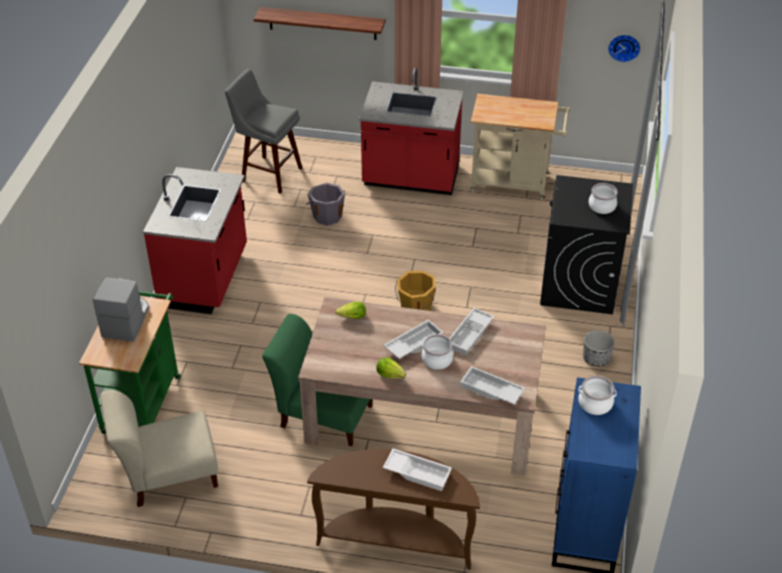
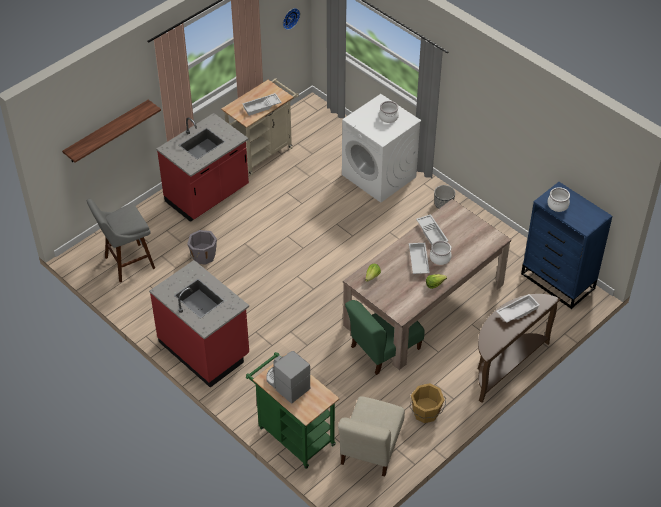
camera: 55 degrees left, 5 degrees up
(415, 306) = (330, 258): orange bucket -> orange bucket (426, 413)
(491, 390) = (482, 248): white tray -> white tray (262, 107)
(579, 284) = (379, 176): black washing machine -> white washing machine

